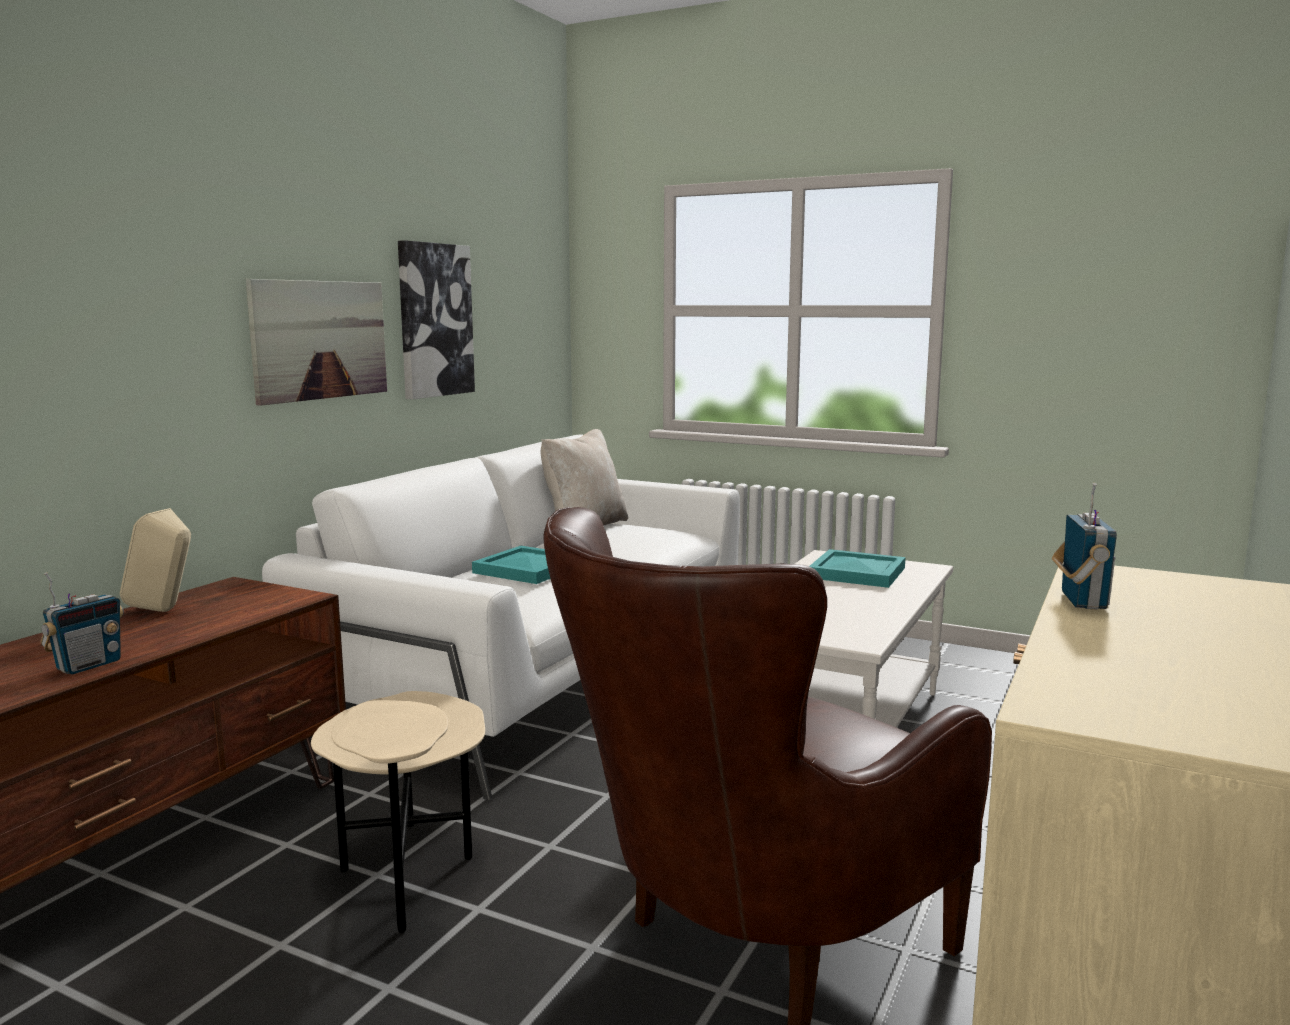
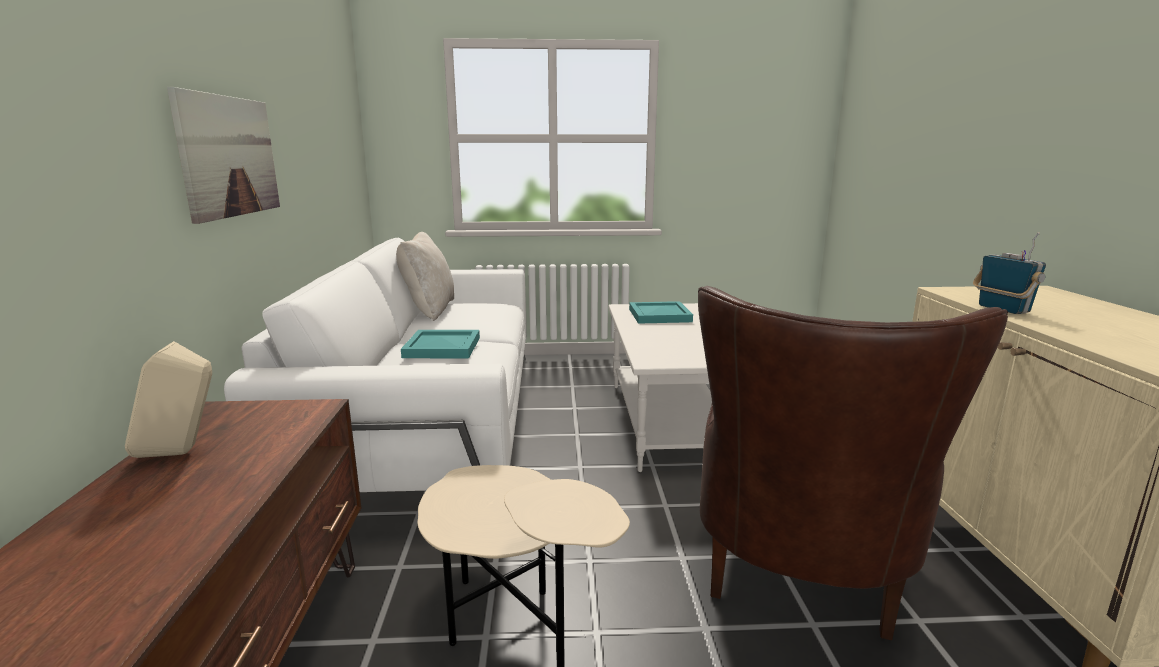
camera: 30 degrees left, 5 degrees up
(88, 665) = (184, 540): radio -> none
(434, 320) = (297, 141): picture -> none

